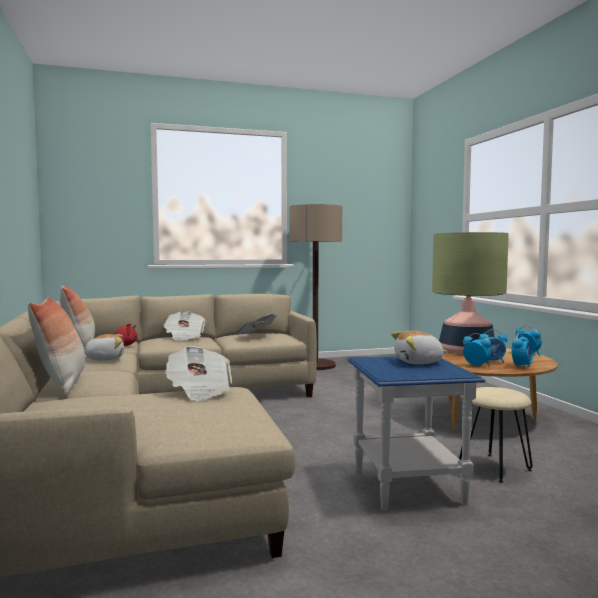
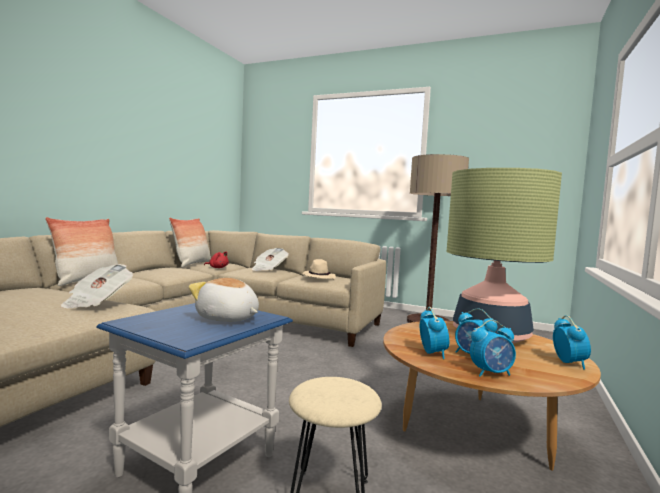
camera: 40 degrees right, 0 degrees up
(105, 359) = (167, 272): plush toy -> none
(255, 336) = (318, 277): newspaper -> beige hat

